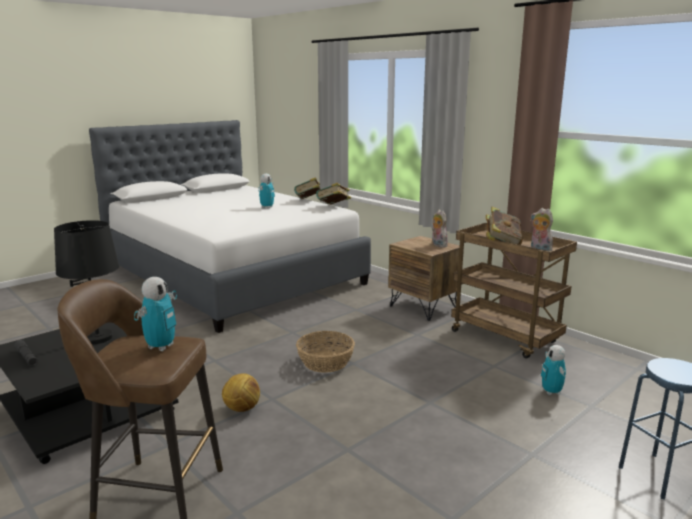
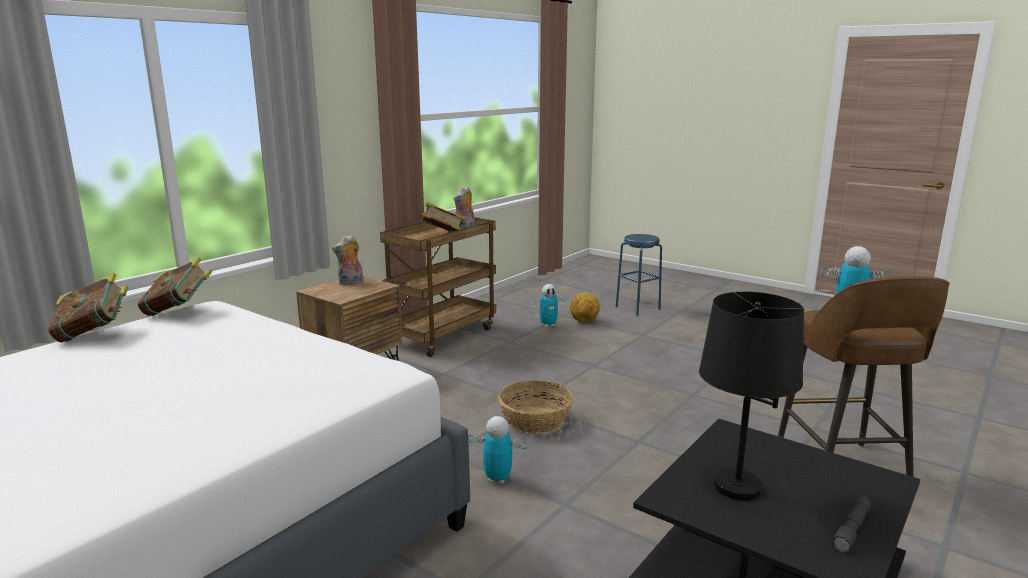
camera: 100 degrees left, 0 degrees up
(242, 409) = (671, 456): football -> football (584, 321)
(267, 207) = (141, 363): toy robot -> toy robot (497, 479)

